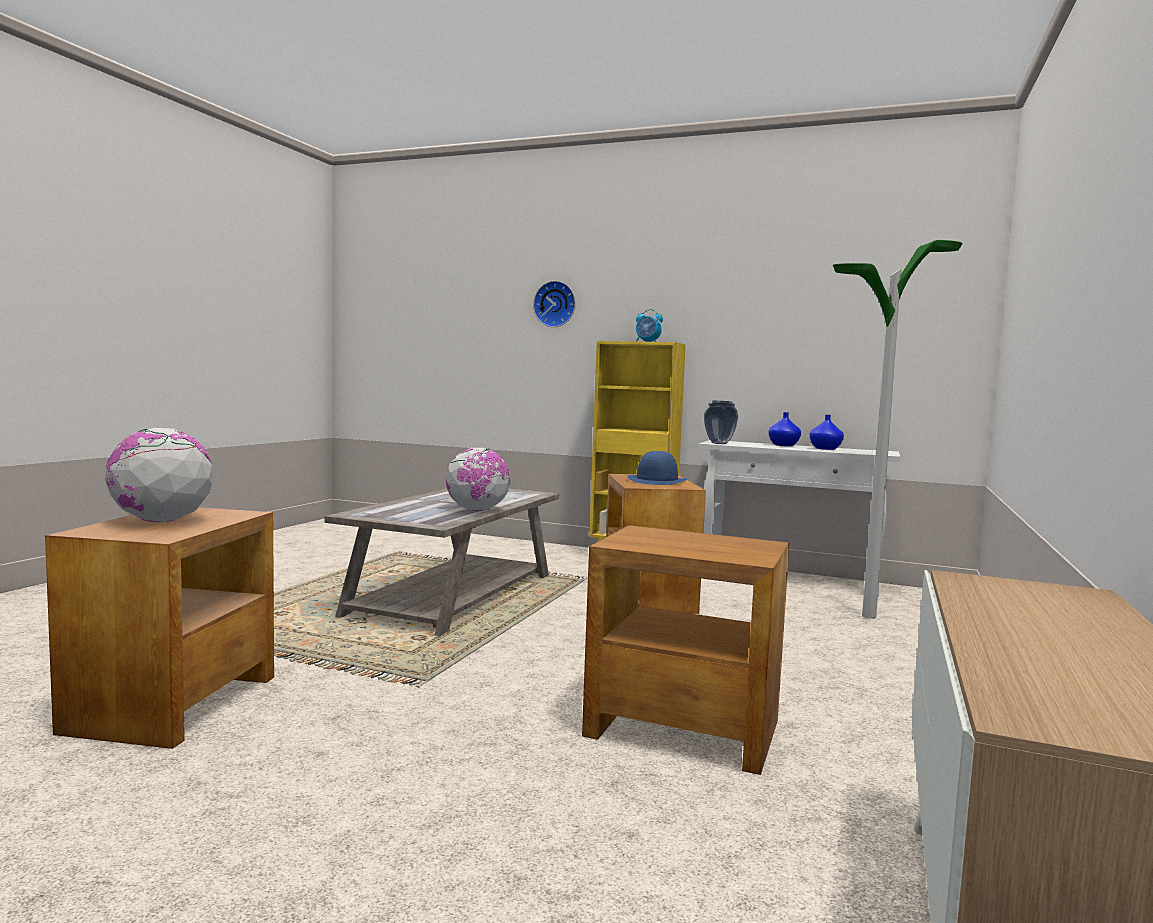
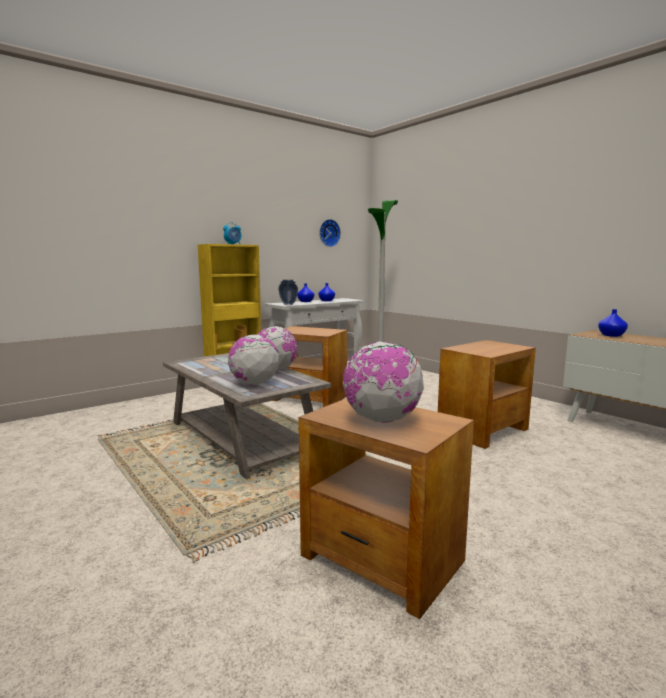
camera: 60 degrees left, 5 degrees up
(402, 511) = (254, 384): none -> globe
(555, 304) = (148, 213): wall clock -> wall clock (328, 233)
(656, 480) = (308, 330): blue hat -> none
(1033, 600) = (611, 335): none -> blue vase

